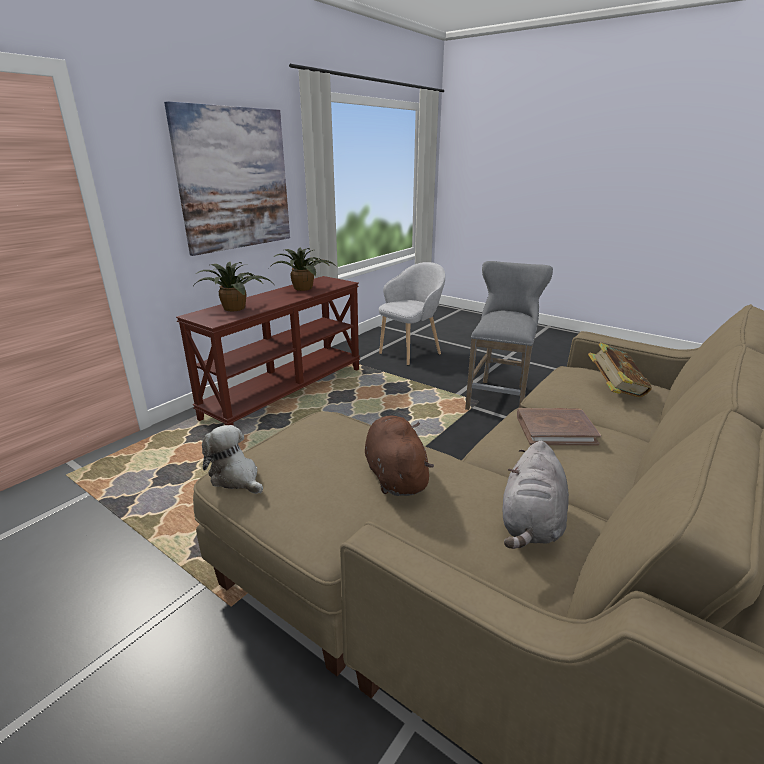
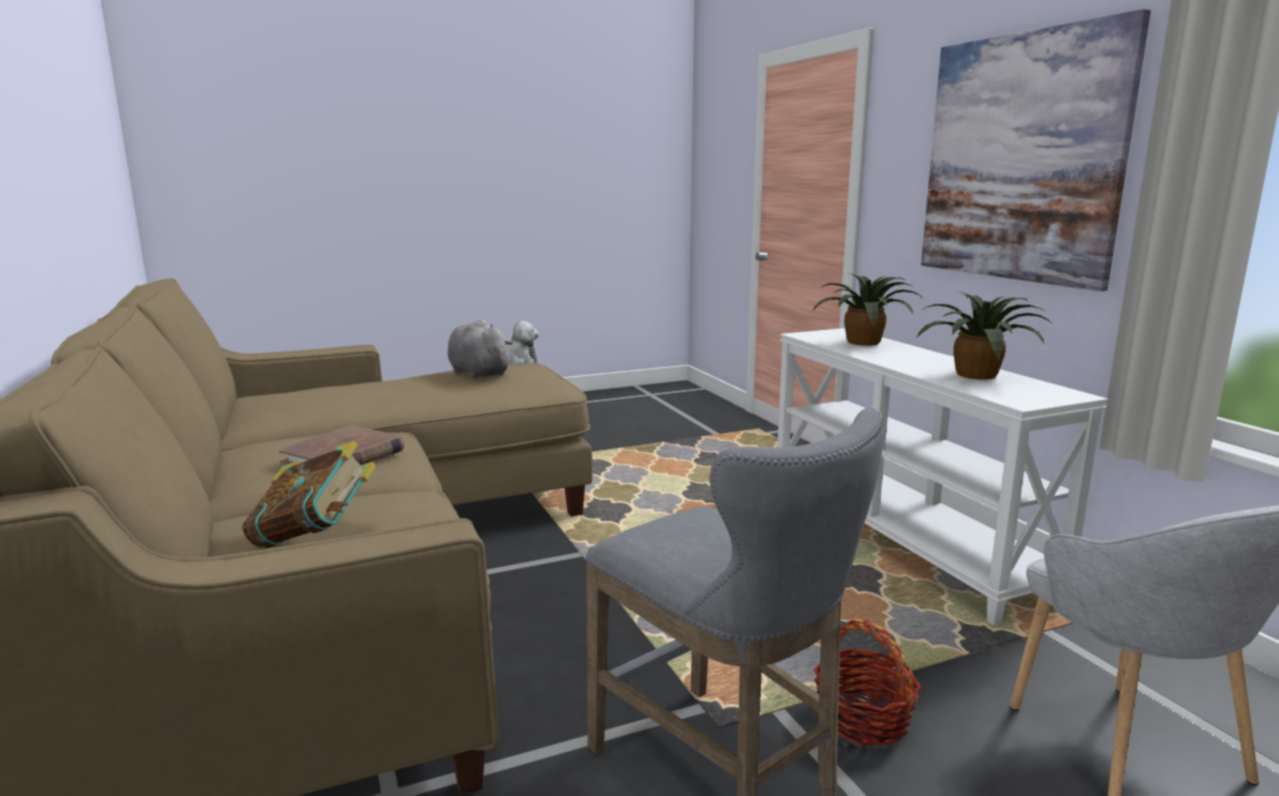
camera: 120 degrees right, 10 degrees down
(286, 392) = (902, 537): brown console table -> white console table
(395, 475) = (420, 385): brown plush toy -> none
(442, 382) = (863, 718): none -> basket
(531, 523) = (291, 403): grey plush toy -> grey plush toy (477, 373)

